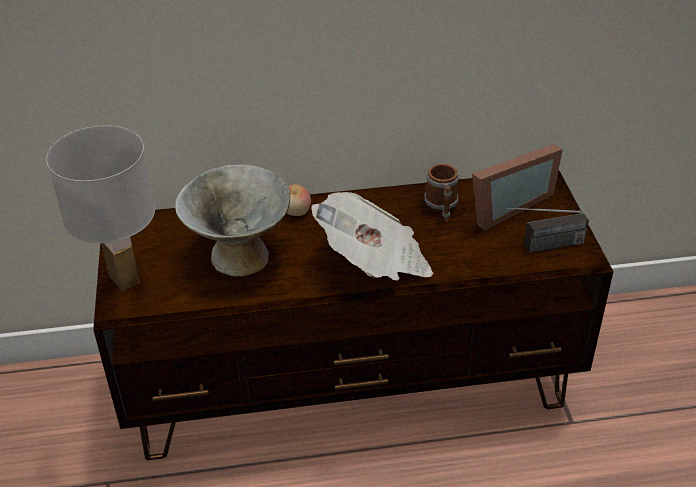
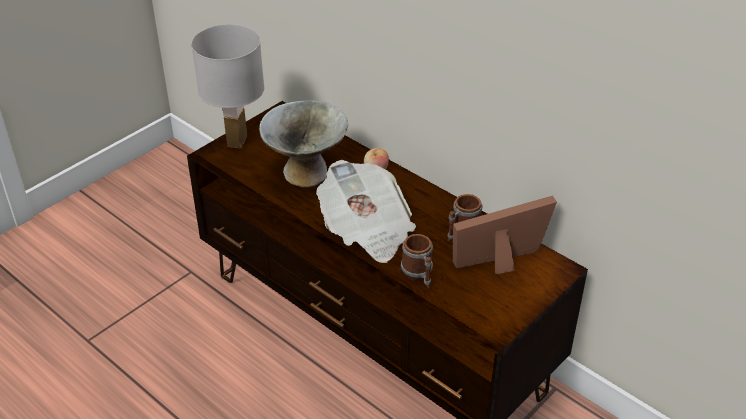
camera: 50 degrees right, 0 degrees up
(470, 262) = (419, 274): none -> mug
(505, 206) = (503, 261): picture frame -> picture frame turned 150 degrees clockwise
(539, 247) = (477, 301): radio -> none

